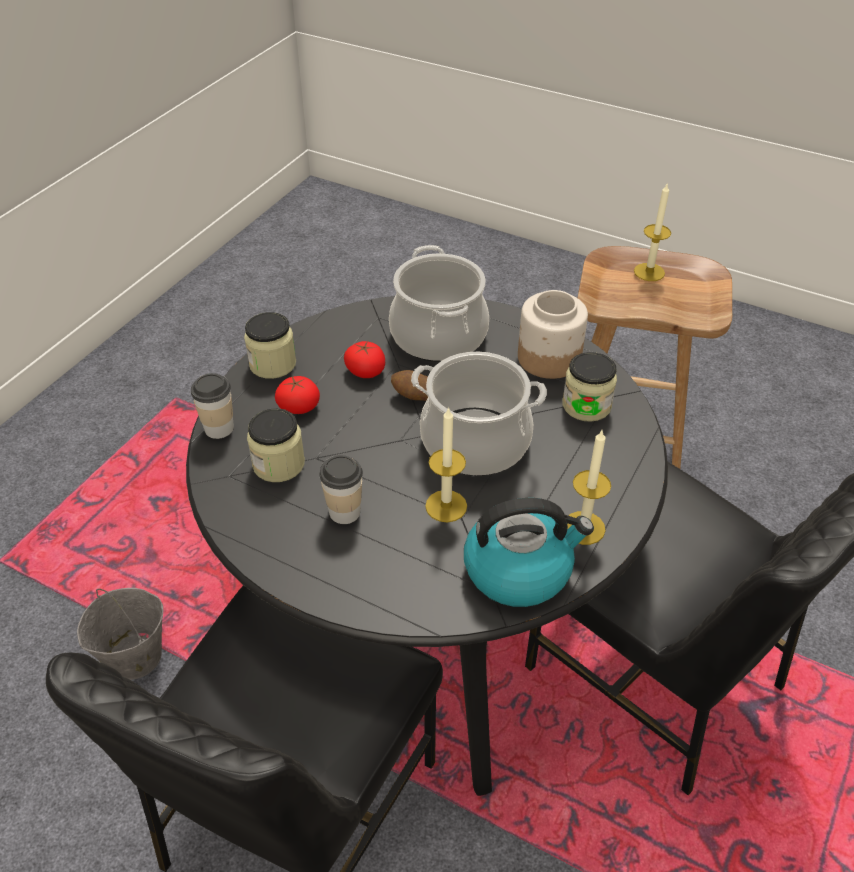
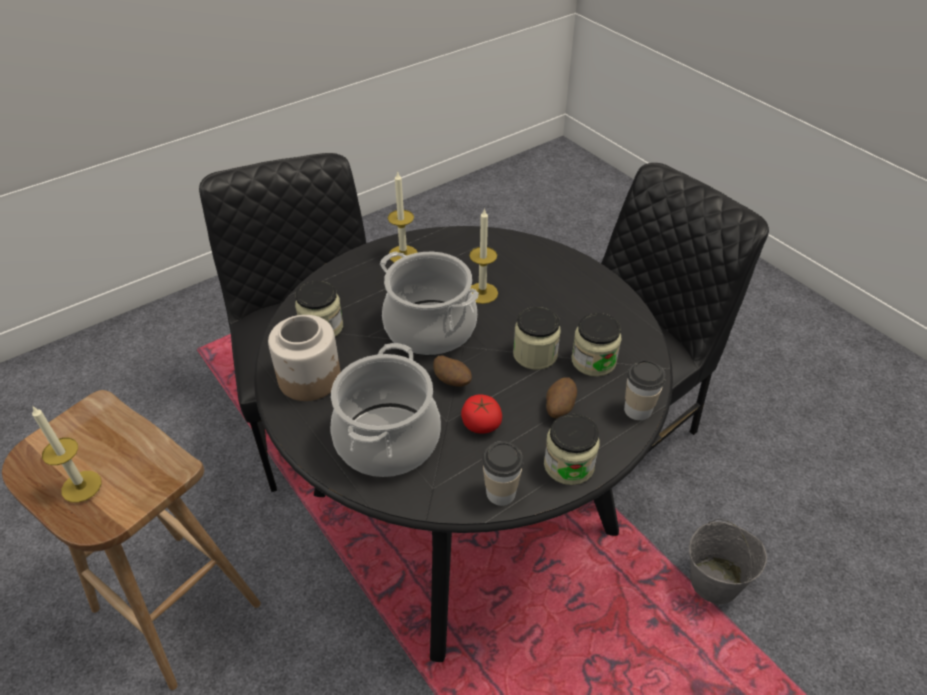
camera: 155 degrees left, 0 degrees up
(298, 406) = (559, 407): tomato -> potato
(344, 512) = (555, 311): cup -> cup (500, 492)
(345, 450) = (535, 354): none -> jar
(519, 570) = (461, 247): kettle -> none

